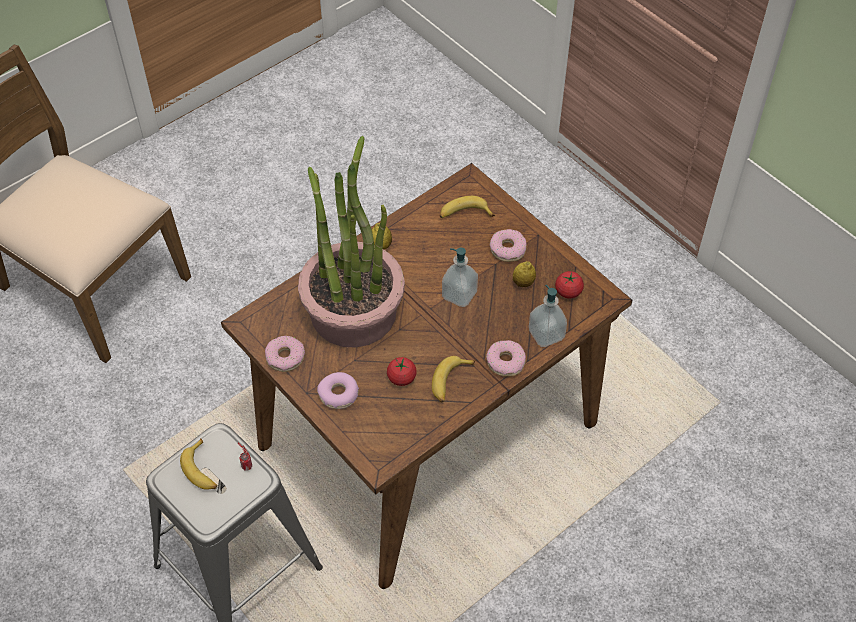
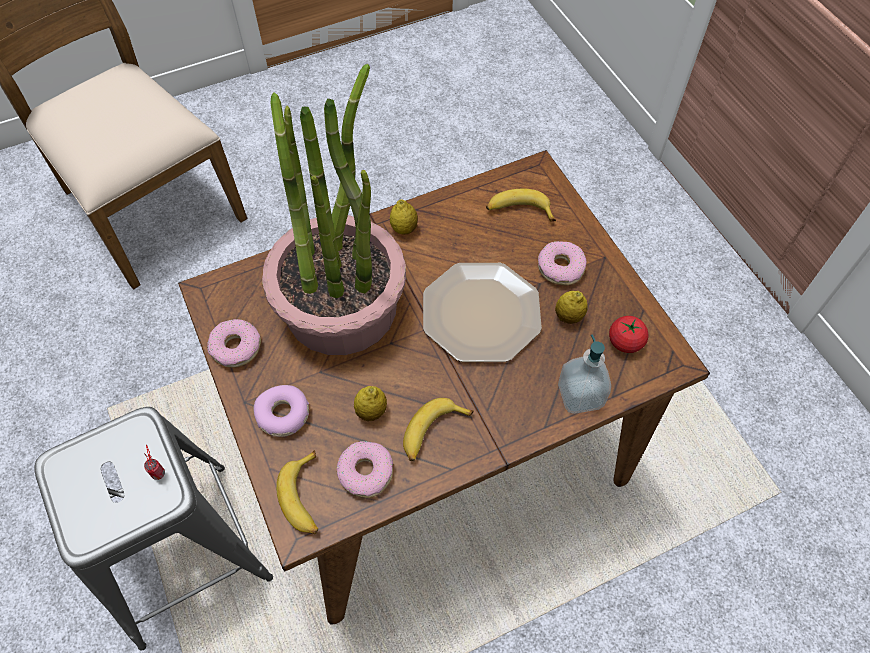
camera: 15 degrees right, 5 degrees up
(202, 470) = (104, 465): banana -> banana (304, 498)
(401, 378) = (371, 411): tomato -> lemon
(459, 295) = (481, 314): soap dispenser -> plate
(506, 362) = (515, 422): donut -> donut (366, 472)

